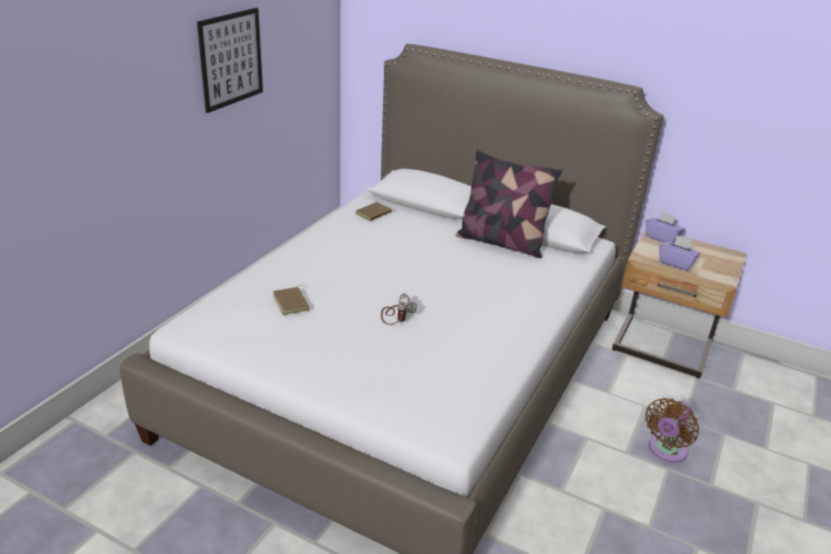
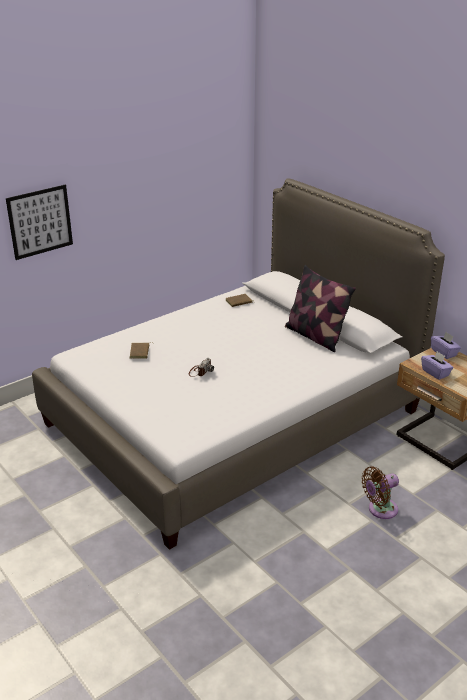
camera: 25 degrees right, 0 degrees up
(231, 59) = (149, 184): picture -> picture (40, 222)

